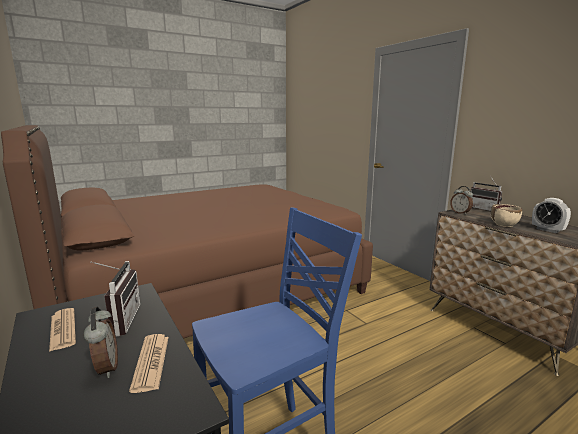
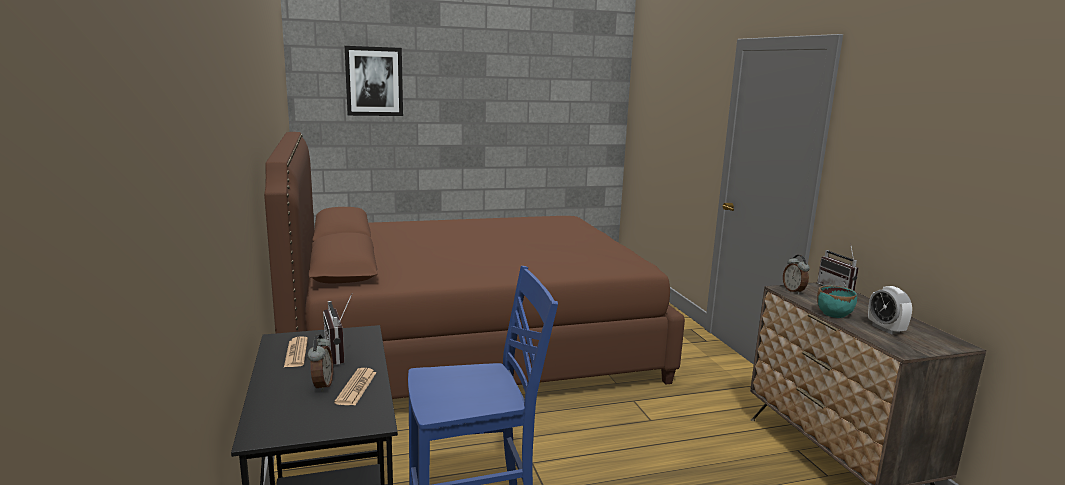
camera: 15 degrees right, 0 degrees up
(99, 92) = (374, 81): none -> picture
(119, 321) = (341, 353): radio -> radio turned 150 degrees clockwise
(504, 224) = (834, 314): beige bowl -> turquoise bowl

